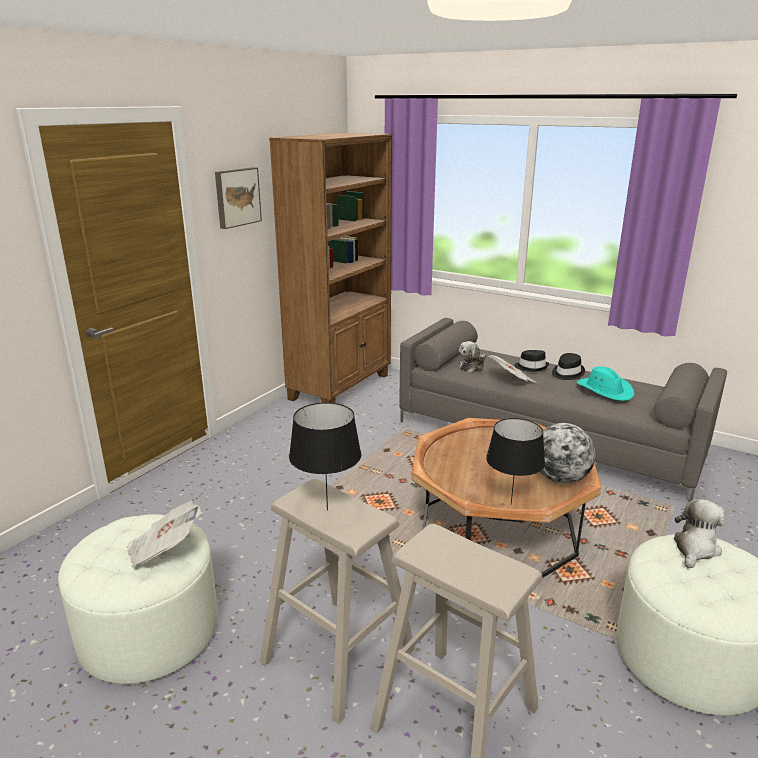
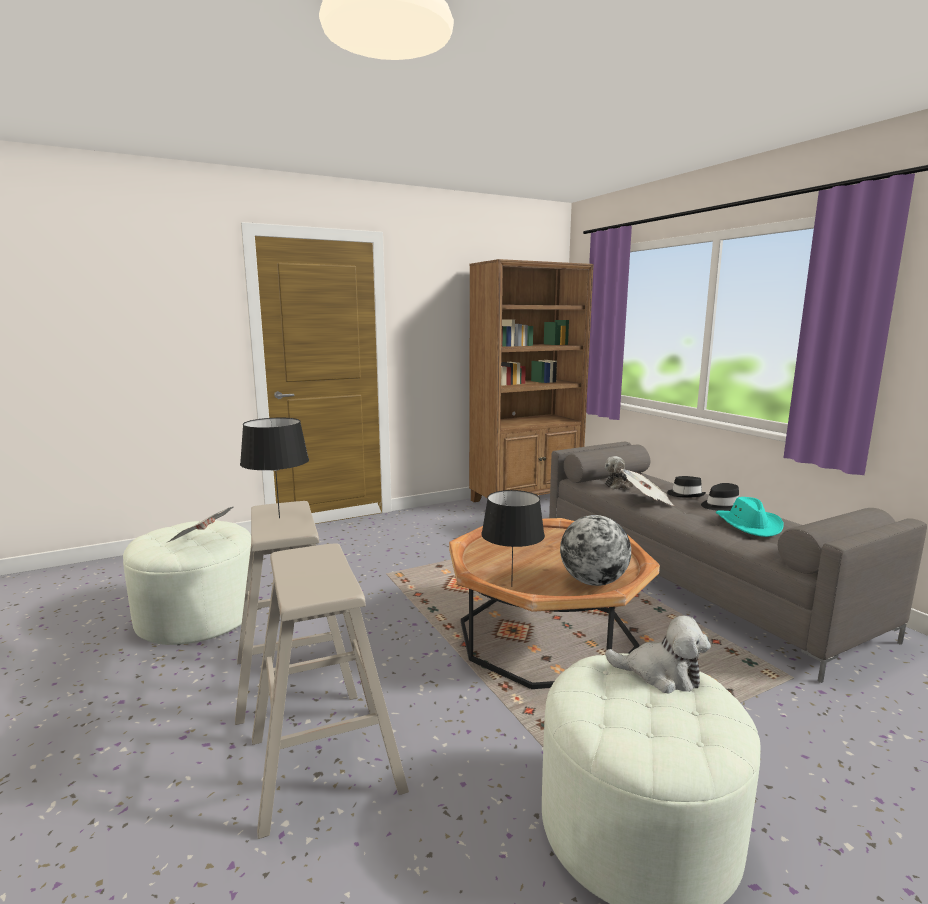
camera: 30 degrees right, 10 degrees down
(236, 197) = (432, 310): picture -> none
(695, 548) = (661, 674): plush toy -> plush toy turned 45 degrees clockwise

